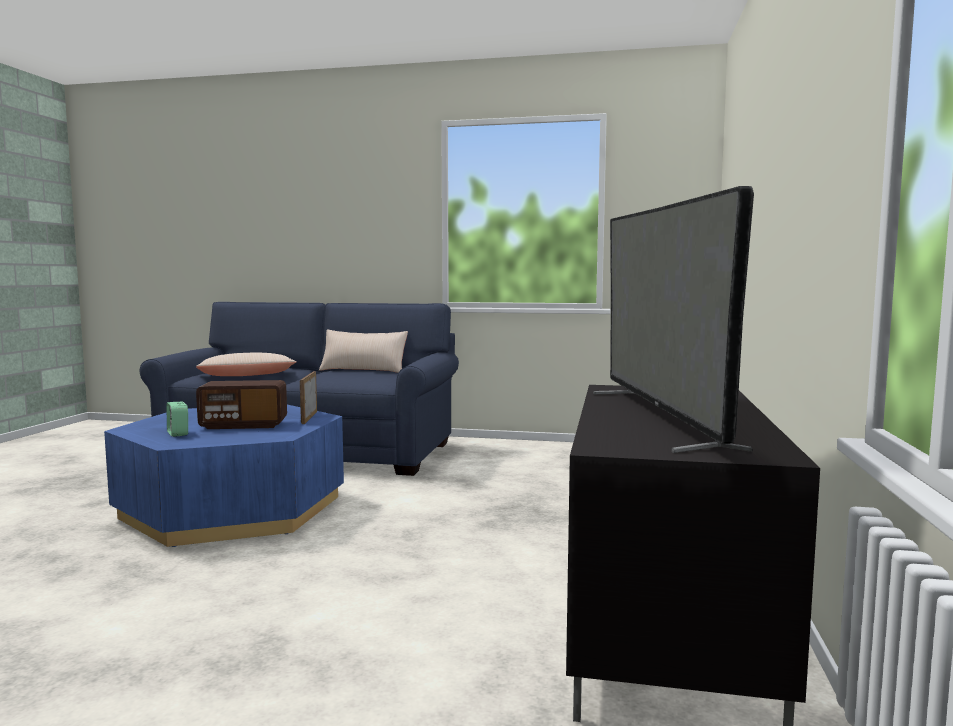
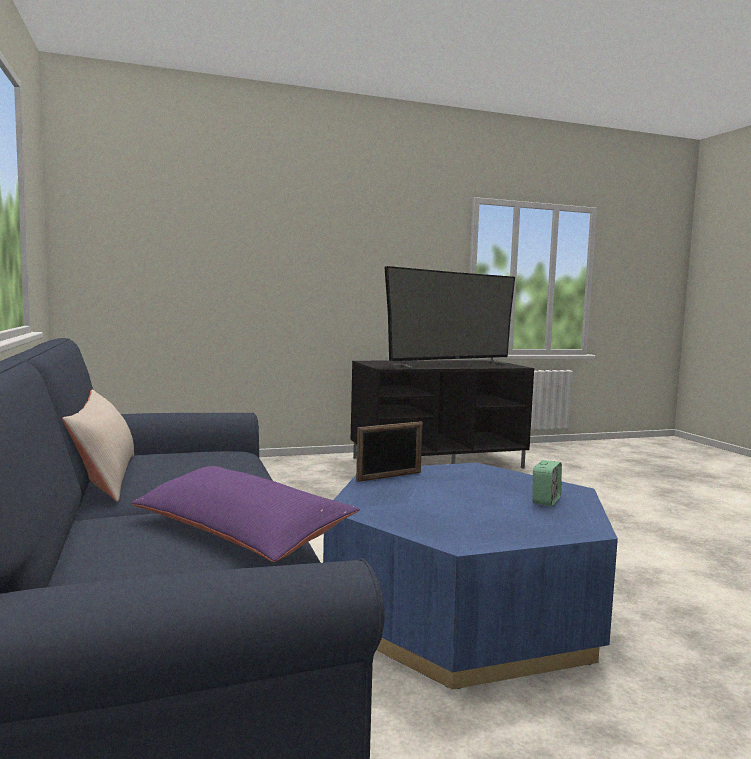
camera: 120 degrees left, 0 degrees up
(244, 425) = (466, 489): radio -> none
(246, 376) = (240, 532): beige pillow -> purple pillow

